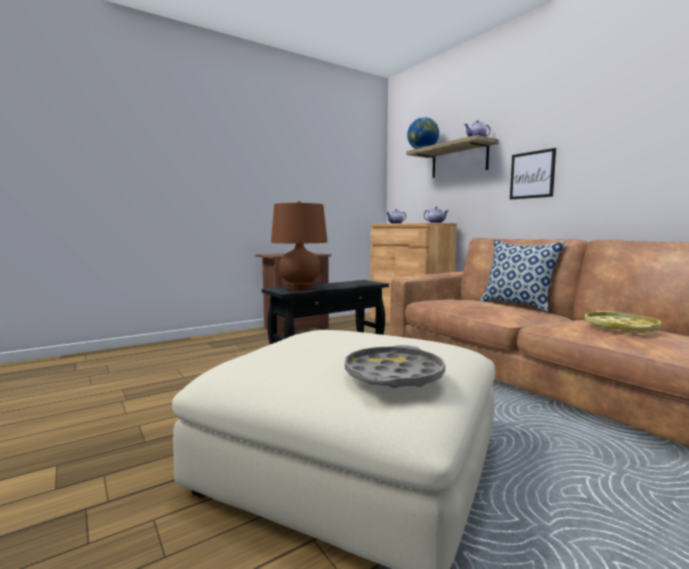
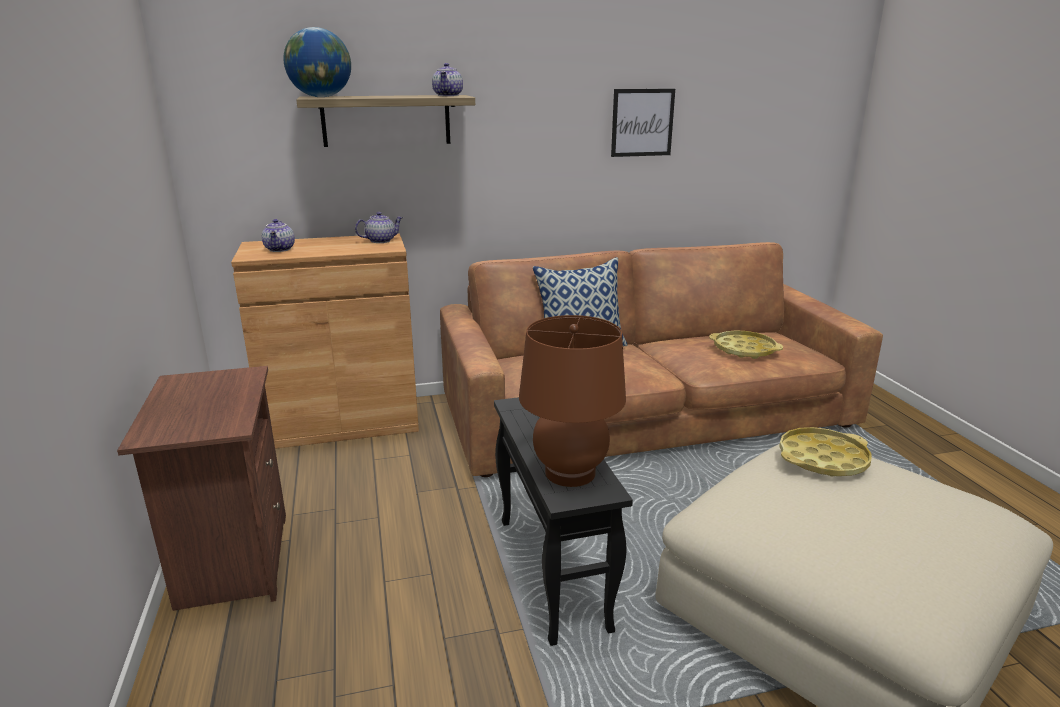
camera: 70 degrees left, 15 degrees up
(393, 375) = (946, 502): grey tray -> none
(419, 342) = (822, 459): none -> yellow tray
(532, 175) = (525, 158): picture -> picture (642, 122)

